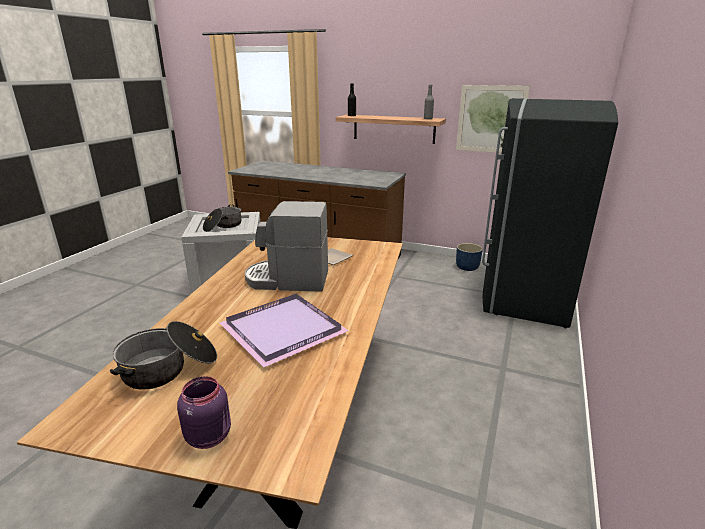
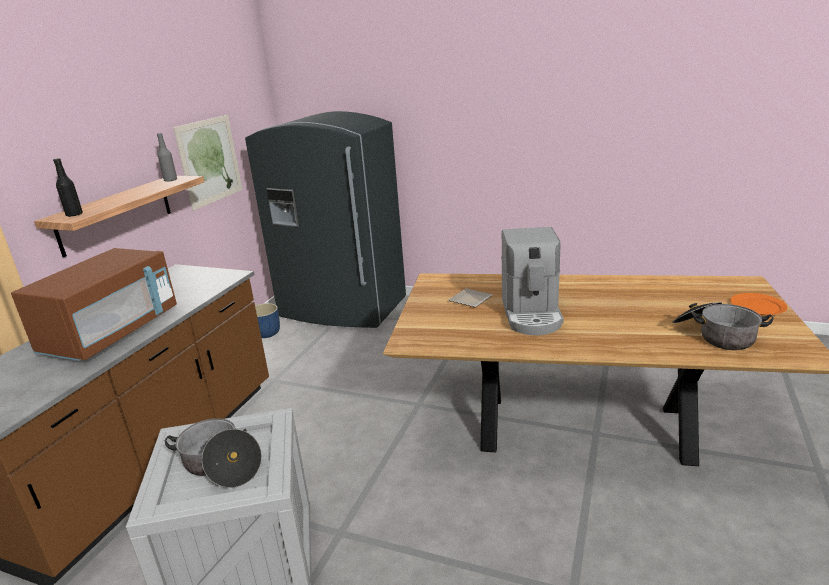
camera: 90 degrees left, 0 degrees up
(210, 435) = (757, 306): purple jar -> orange plate
(286, 330) = (625, 302): purple tray -> none
(307, 173) = (112, 333): none -> brown microwave

